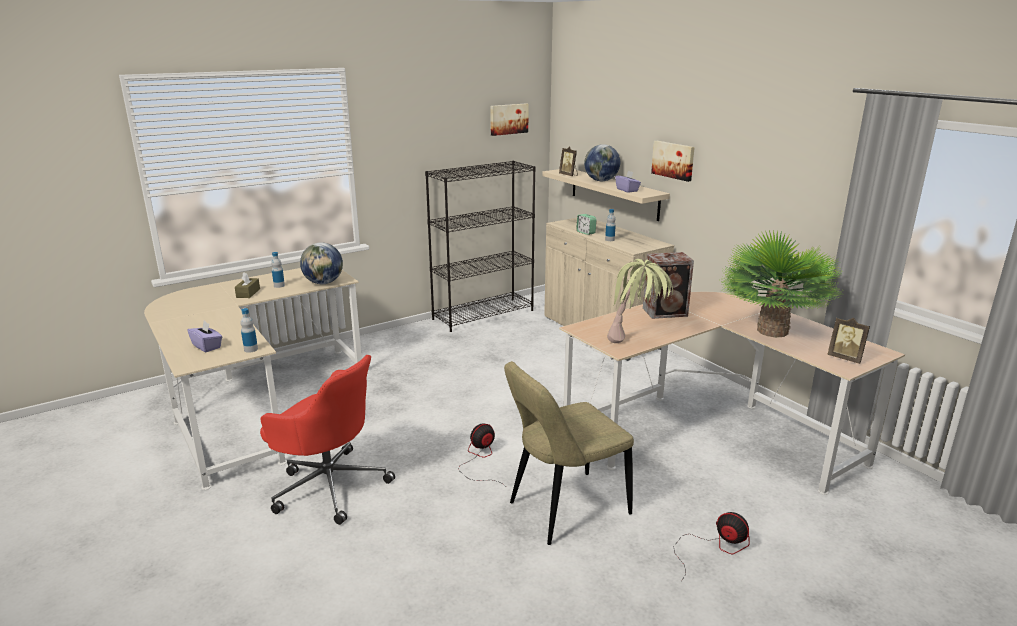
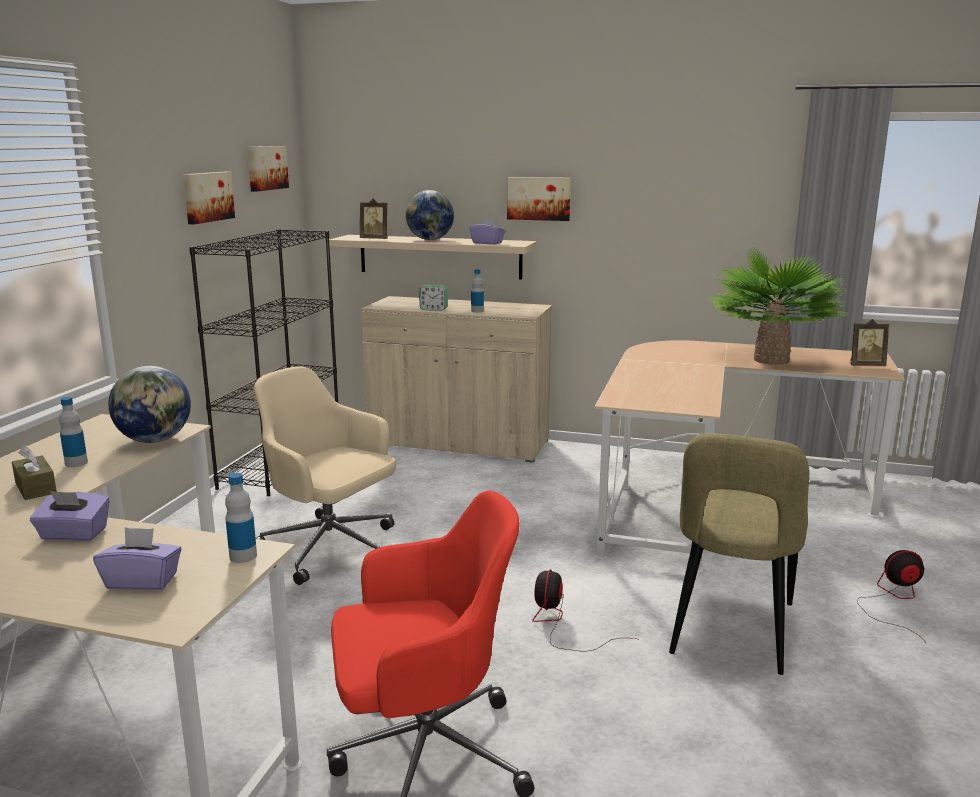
camera: 40 degrees left, 5 degrees down
(223, 319) = (73, 534): none -> purple tissue box
(436, 371) = (330, 547): none -> beige office chair
(447, 139) = (207, 197): none -> picture
(636, 342) = (696, 398): potted plant -> none
(666, 312) = (656, 367): speaker -> none

